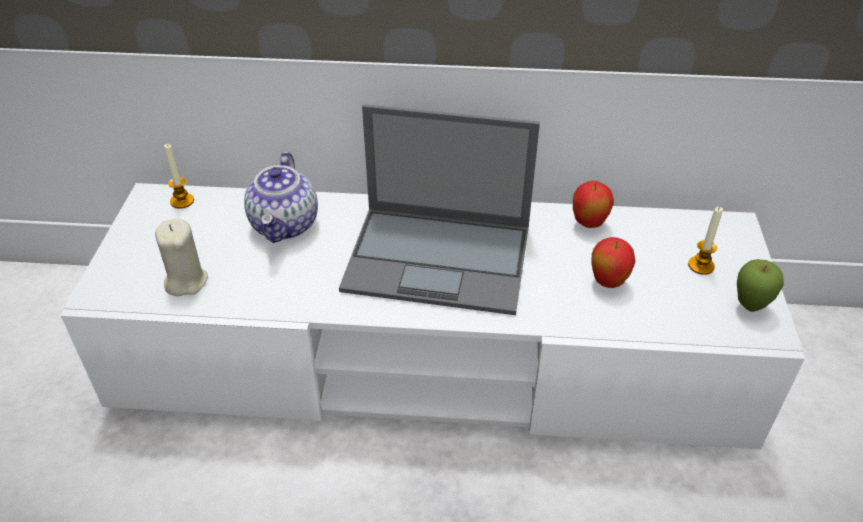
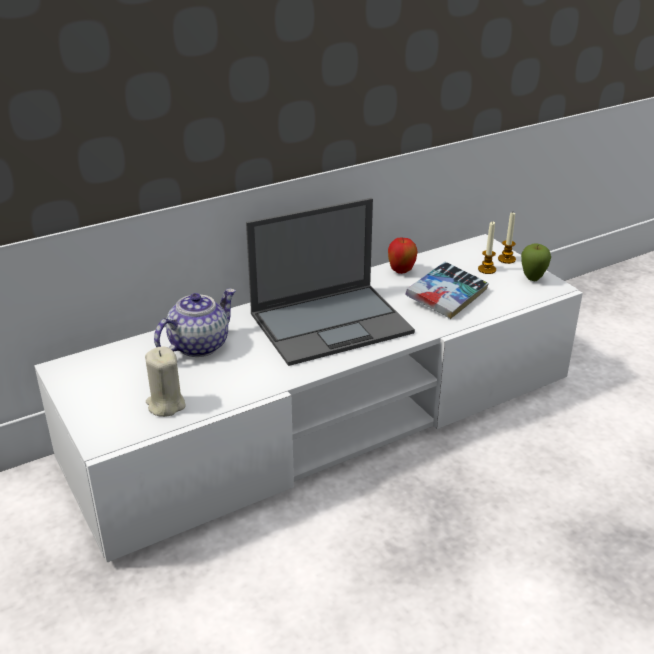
camera: 35 degrees left, 10 degrees down
(182, 201) = (94, 361): candle -> candle (506, 259)
(285, 225) = (199, 345): teapot -> teapot turned 105 degrees counterclockwise
(608, 282) = (447, 296): apple -> book

